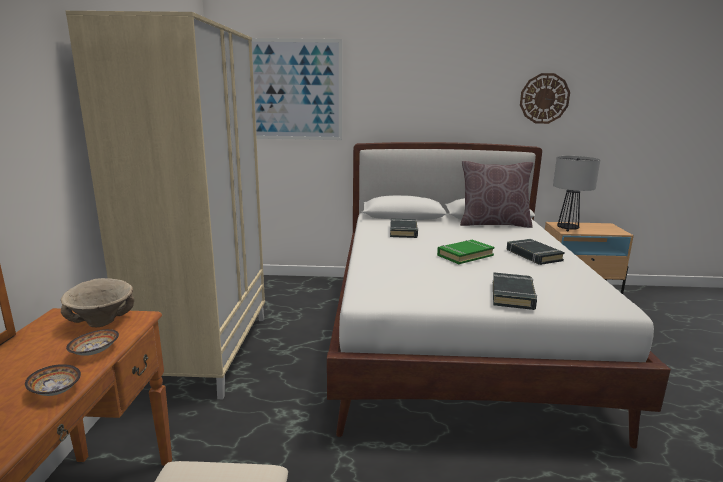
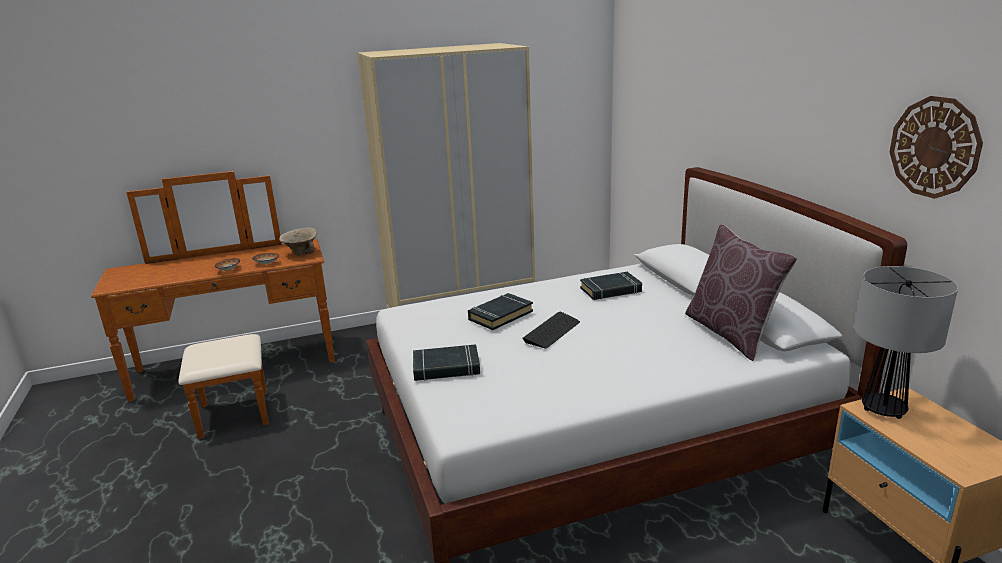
camera: 70 degrees right, 5 degrees up
(294, 90) = (661, 88): picture -> none
(464, 255) = (552, 331): green book -> keyboard
(533, 255) = (601, 370): black book -> black book (500, 315)

